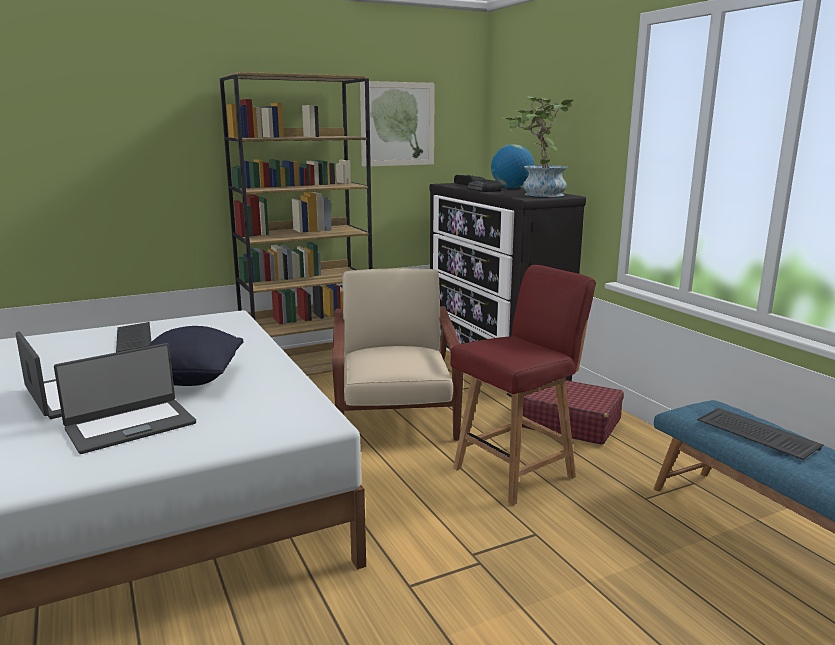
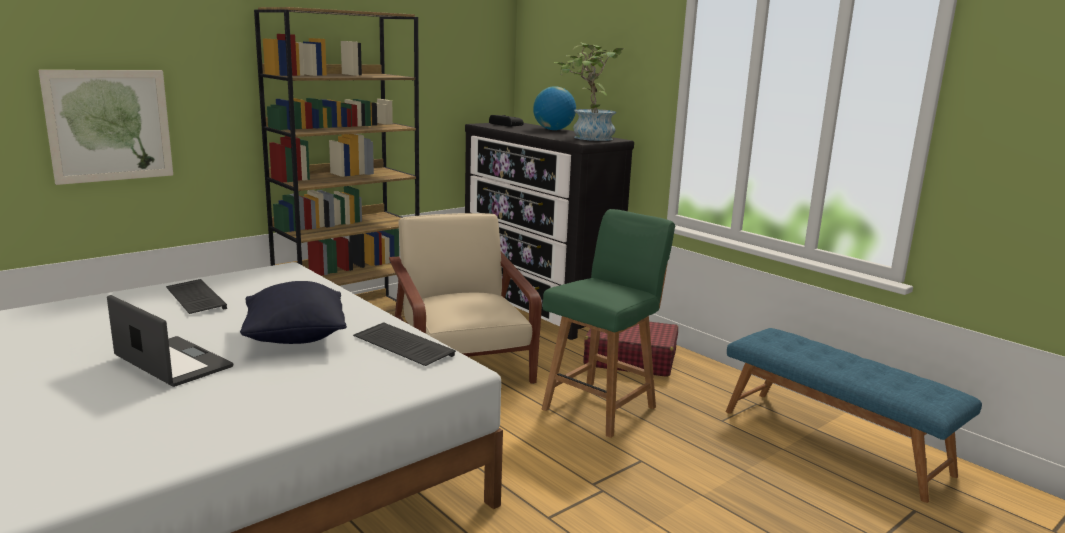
camera: 15 degrees left, 0 degrees up
(130, 426) = (268, 386): laptop -> none
(398, 124) = (433, 62): picture -> picture (110, 125)
(484, 190) = (530, 132): radio -> none
(516, 471) = (601, 407): red chair -> green chair
(754, 435) = (817, 355): keyboard -> keyboard (401, 346)

